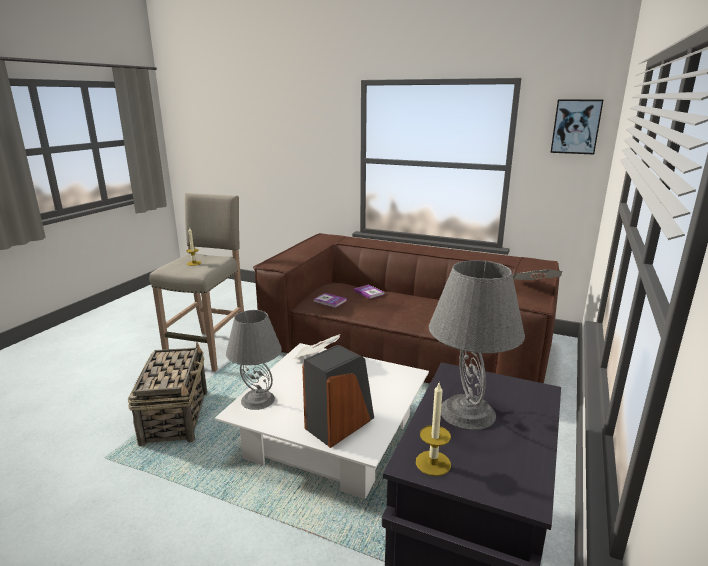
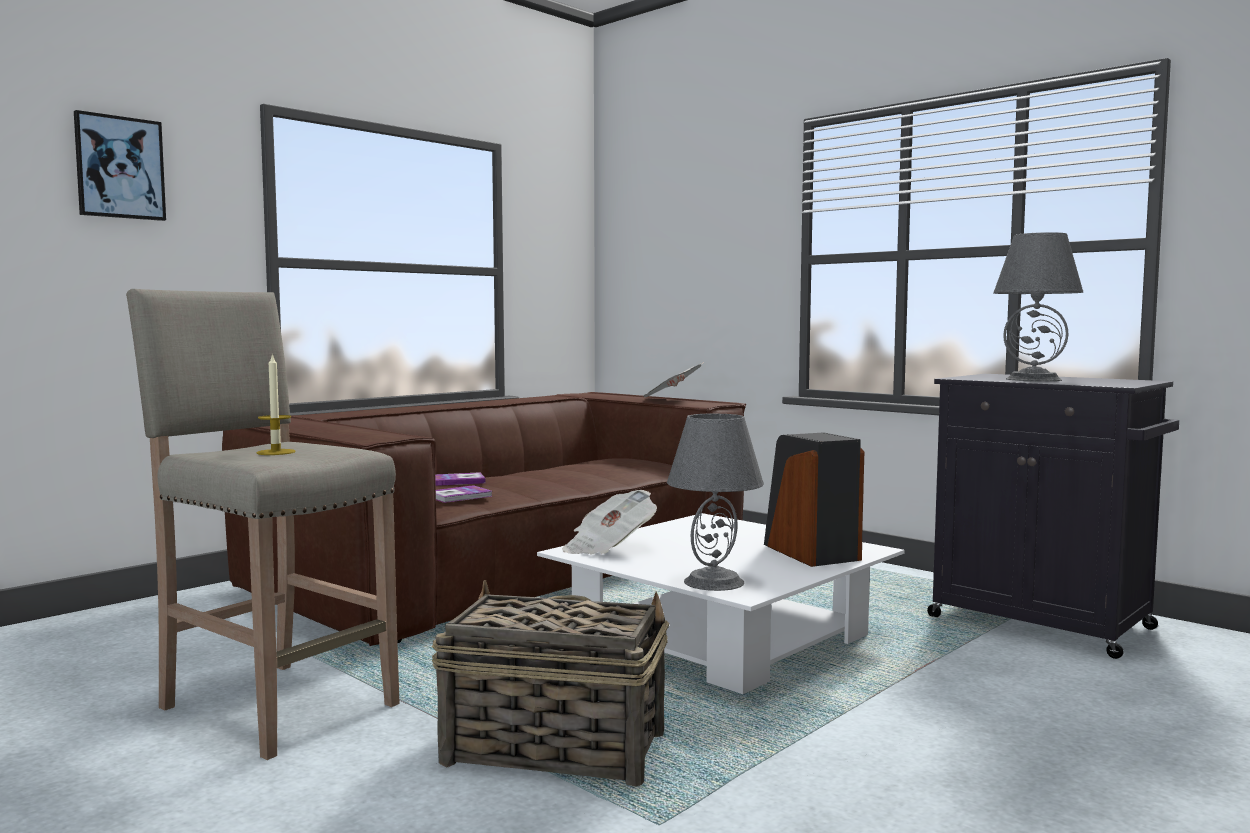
camera: 70 degrees left, 15 degrees down
(433, 463) = (1115, 384): candle -> none
(576, 126) = (561, 216): picture -> picture (119, 167)

